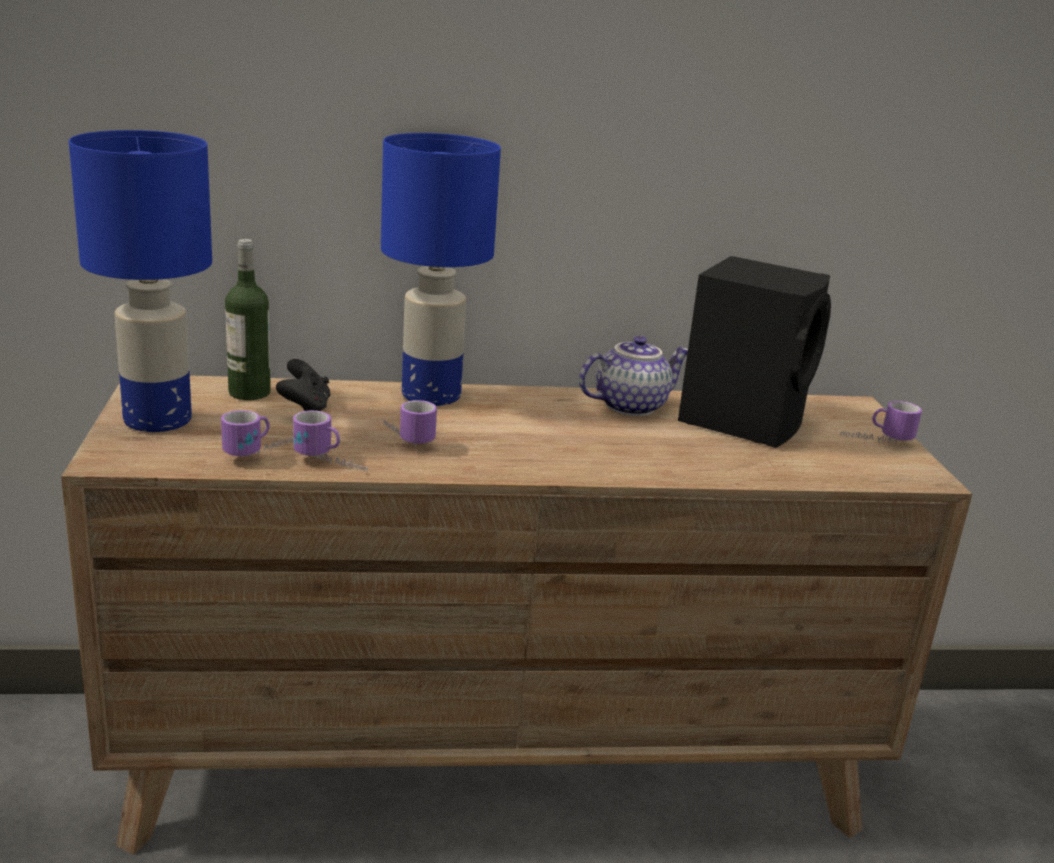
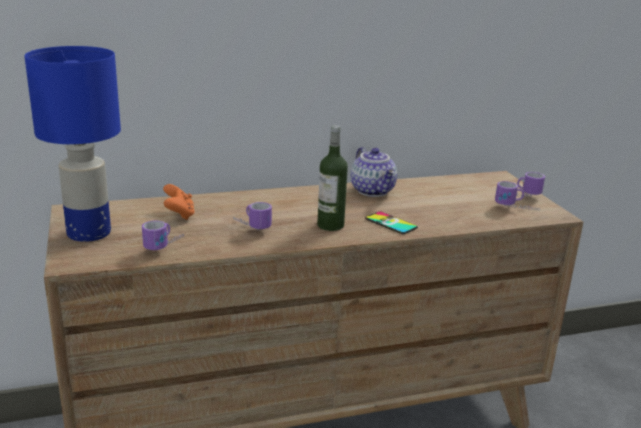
camera: 10 degrees left, 0 degrees up
(249, 392) = (139, 208): bottle -> bottle (330, 225)
(305, 408) = (179, 215): black game controller -> orange game controller
(331, 464) = (213, 248): mug -> mug (516, 209)
(430, 395) = (252, 197): blue table lamp -> none
(630, 405) = (373, 191): teapot -> teapot turned 105 degrees clockwise
(634, 459) = (391, 223): none -> phone
(744, 419) = (442, 192): black speaker -> none

